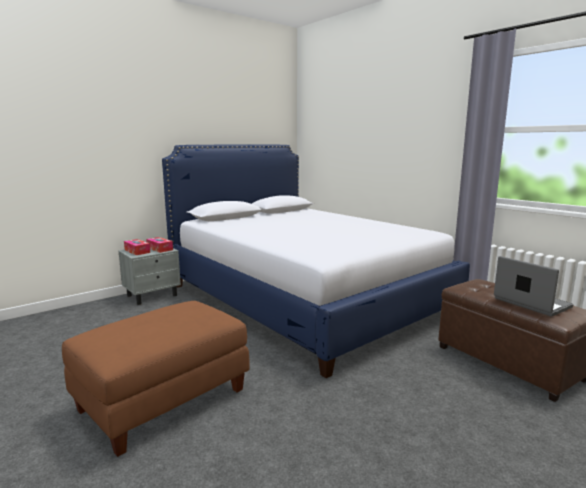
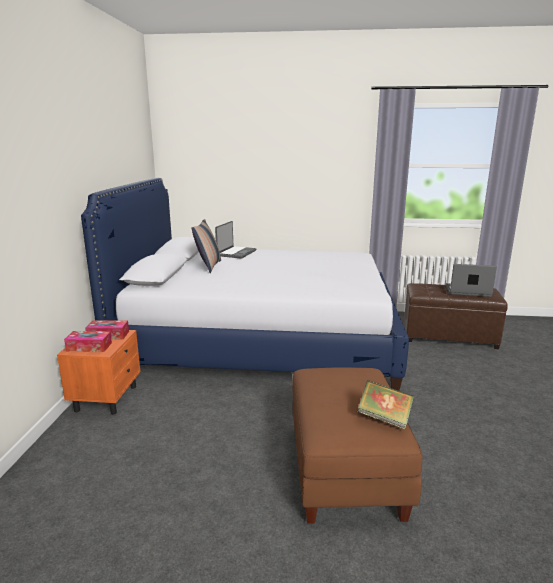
camera: 45 degrees left, 5 degrees up
(135, 344) = (384, 418): none -> book
(153, 295) = (107, 398): grey nightstand -> orange nightstand
(273, 218) = (208, 266): none -> pillow
(321, 215) = (236, 253): none -> laptop

